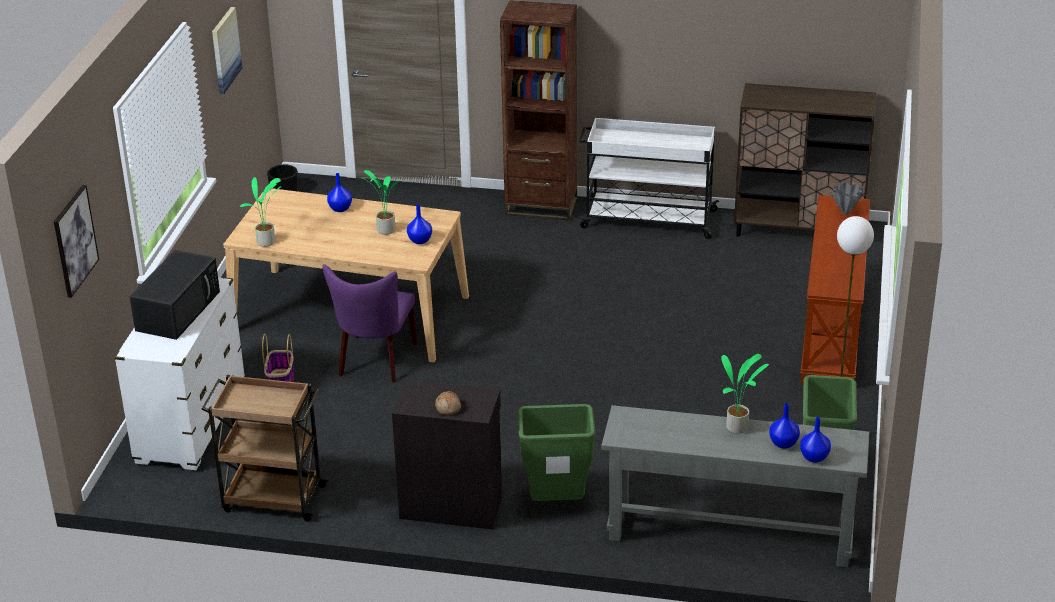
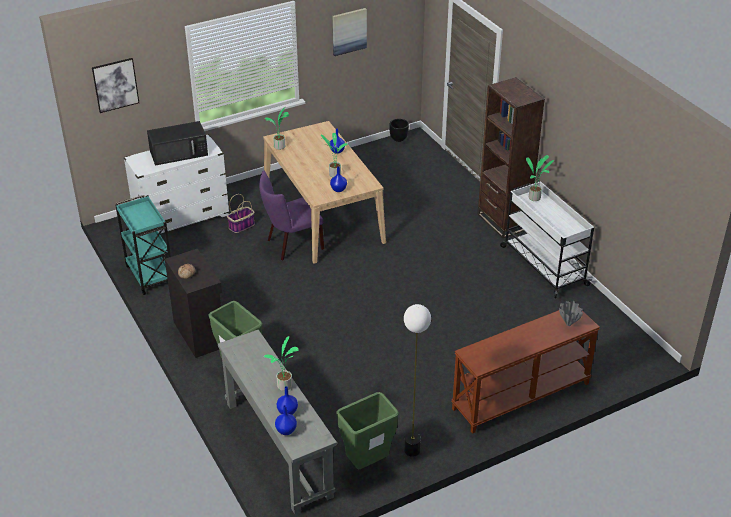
camera: 50 degrees right, 5 degrees up
(272, 498) = (150, 274): brown cart -> turquoise cart
(610, 138) = (535, 198): none -> potted plant
(799, 230) = (615, 329): brown cabinet -> none

